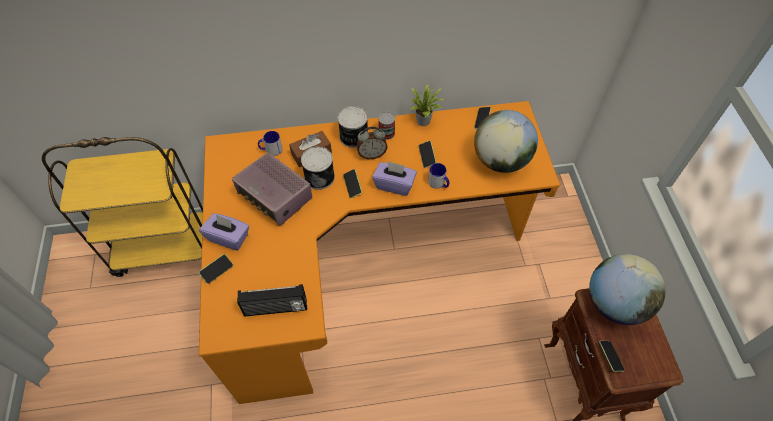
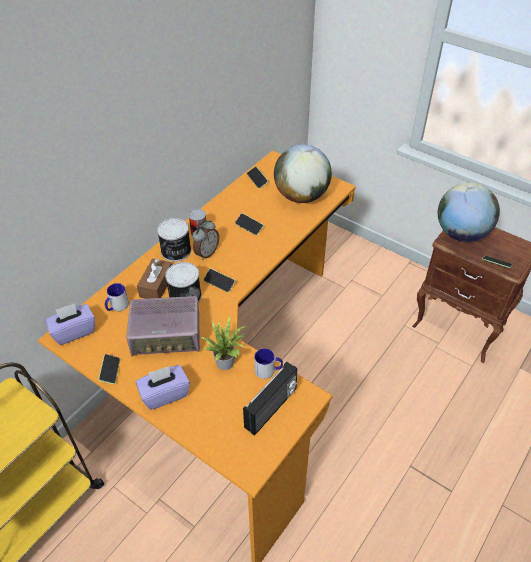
camera: 45 degrees left, 10 degrees down
(217, 271) = (187, 425): phone -> phone (110, 371)
(394, 185) = (249, 260): purple tissue box -> purple tissue box (74, 331)
(425, 120) = (217, 206): potted plant -> potted plant (226, 361)
(439, 183) = (280, 238): mug -> mug (268, 370)

